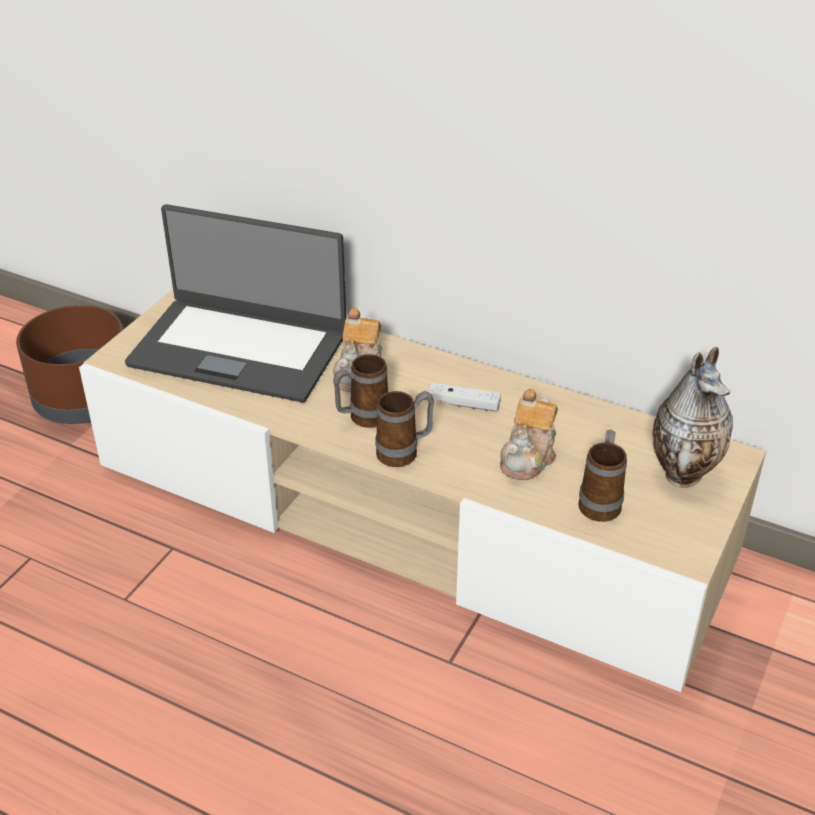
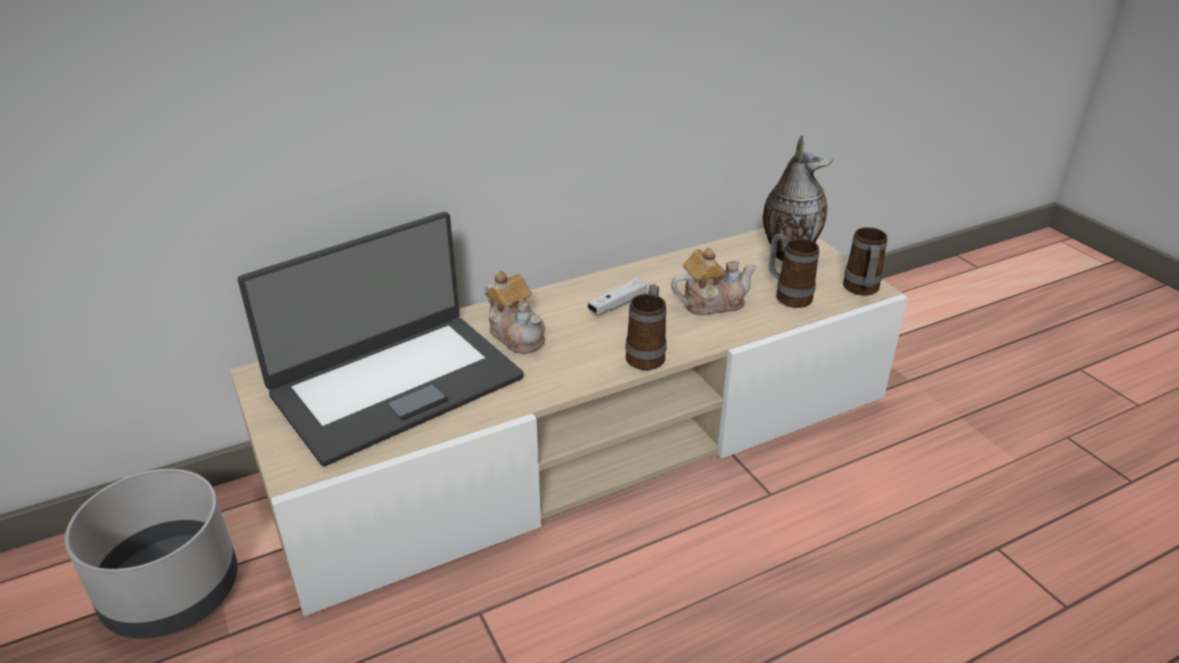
camera: 55 degrees left, 5 degrees down
(85, 399) = (173, 590): brown planter -> grey planter
(362, 418) = (580, 357): mug -> mug (861, 291)
(529, 457) = (711, 303): teapot -> teapot turned 75 degrees counterclockwise

